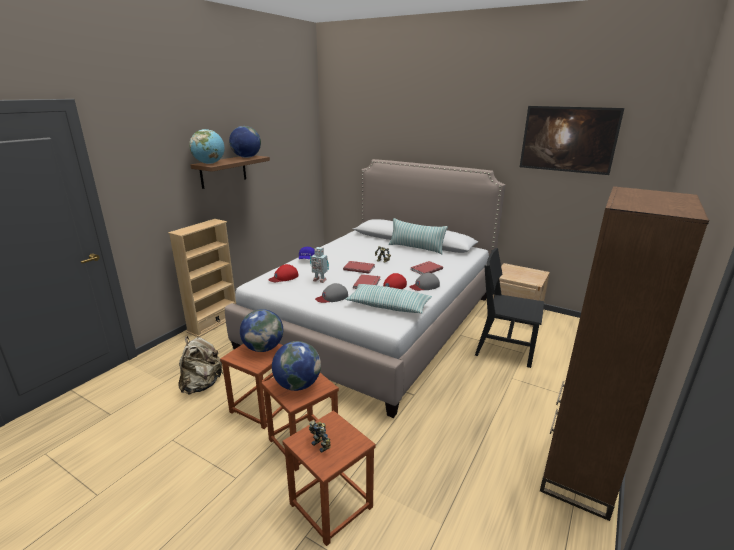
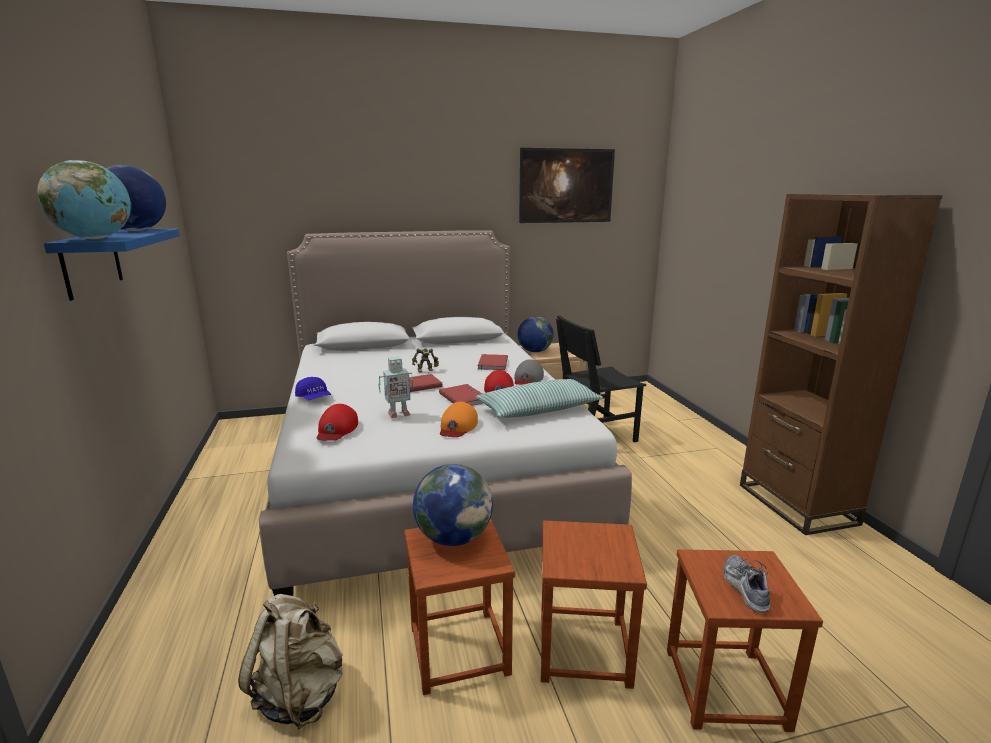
camera: 45 degrees left, 5 degrees down
(213, 323) = (152, 593): beige bookcase -> none
(223, 171) = (92, 262): brown shelf -> blue shelf
(297, 385) = (590, 550): globe -> globe (534, 351)
(321, 444) = (745, 588): toy robot -> shoe
(332, 297) = (457, 426): grey cap -> orange cap
(416, 248) = (433, 348): pillow -> none

